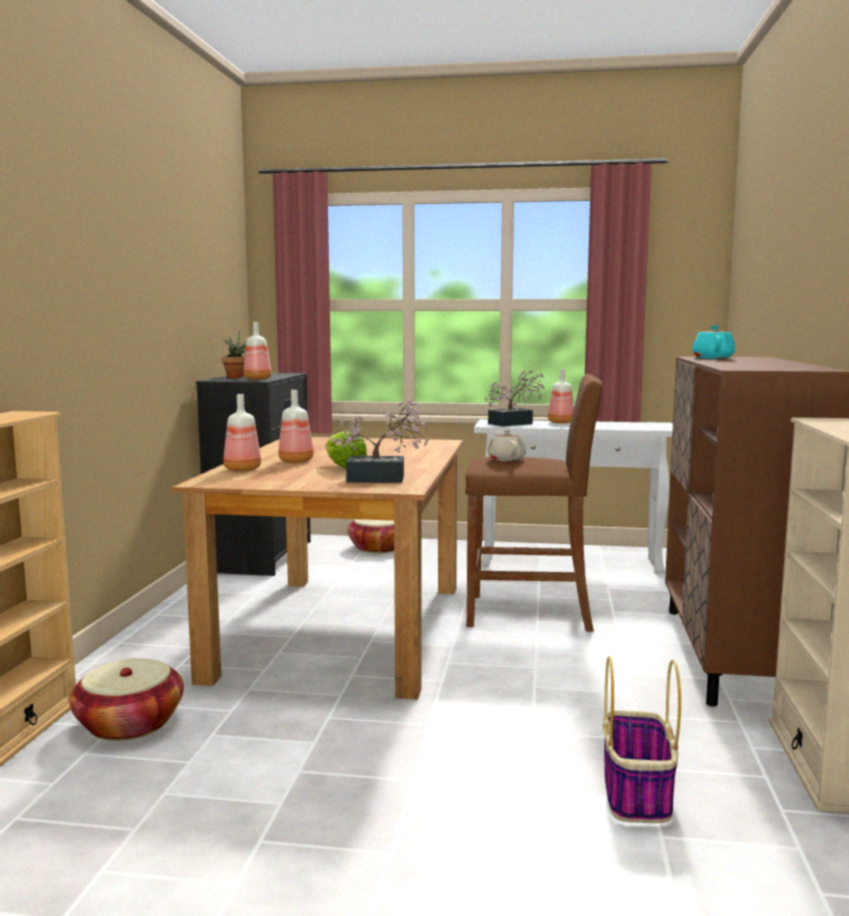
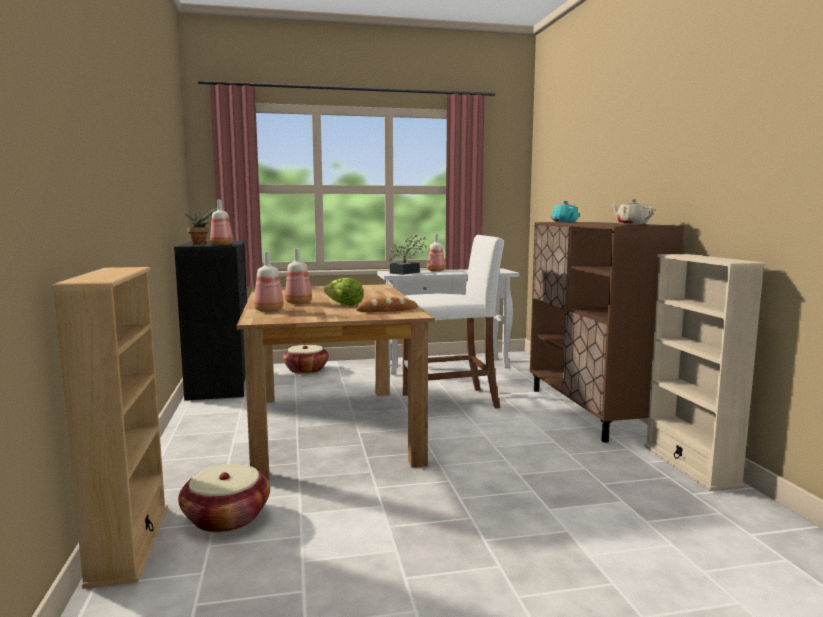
camera: 20 degrees left, 0 degrees up
(383, 479) = (387, 310): potted plant -> bread
(506, 459) = (432, 295): beige teapot -> beige teapot (631, 224)
(530, 613) = (450, 401): brown stool -> white stool
(637, 794) = (612, 500): basket -> none

